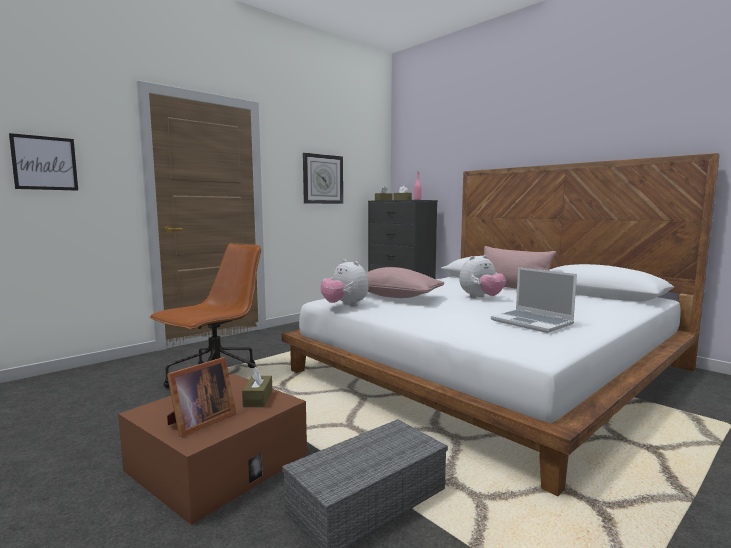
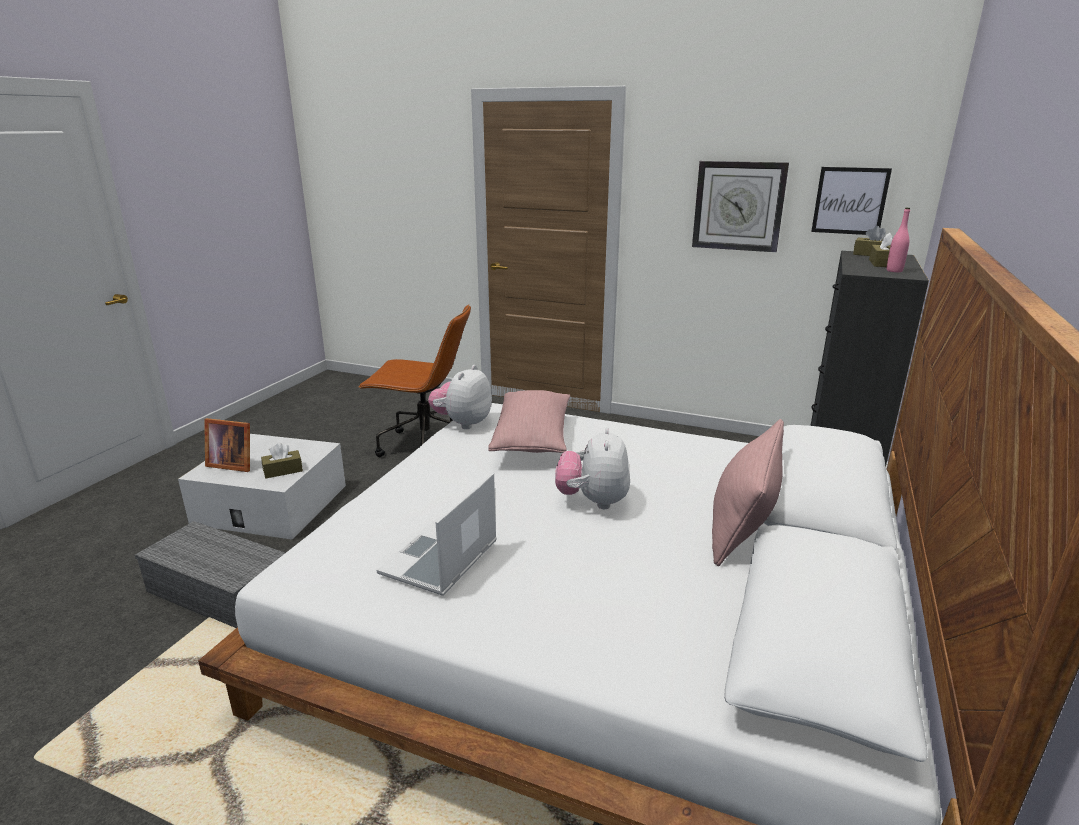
camera: 65 degrees right, 15 degrees up
(45, 163) = (396, 191): picture -> picture (850, 201)
(217, 462) = (271, 504): brown storage box -> white storage box
(481, 298) = (593, 501): plush toy -> plush toy turned 60 degrees clockwise

